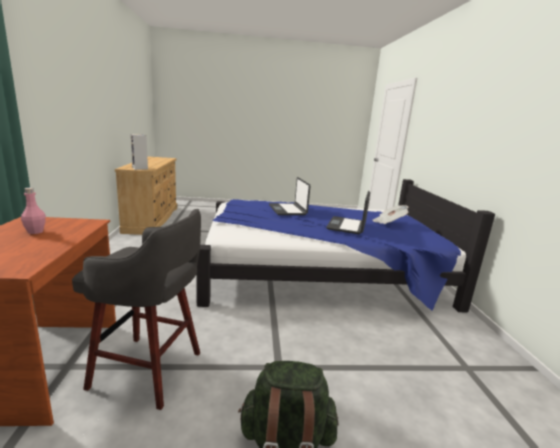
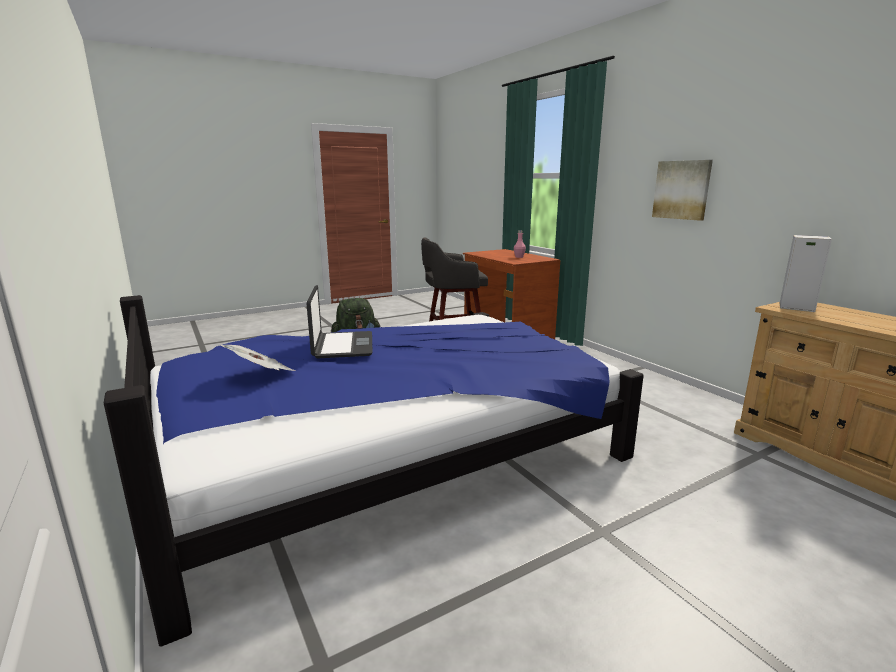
camera: 155 degrees right, 0 degrees up
(64, 111) = (682, 190): none -> picture
(288, 210) = (463, 355): laptop -> none

